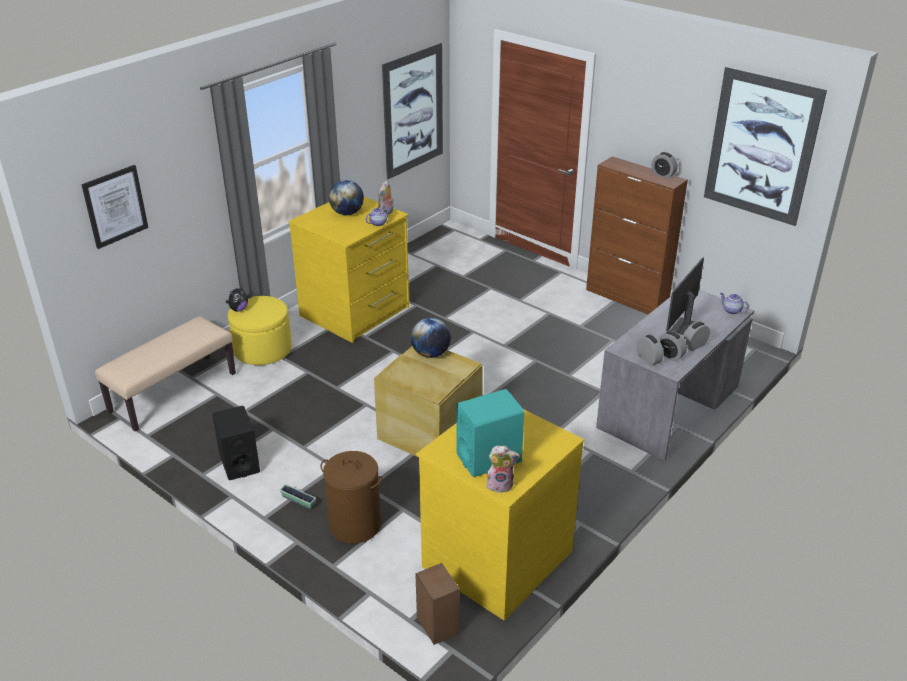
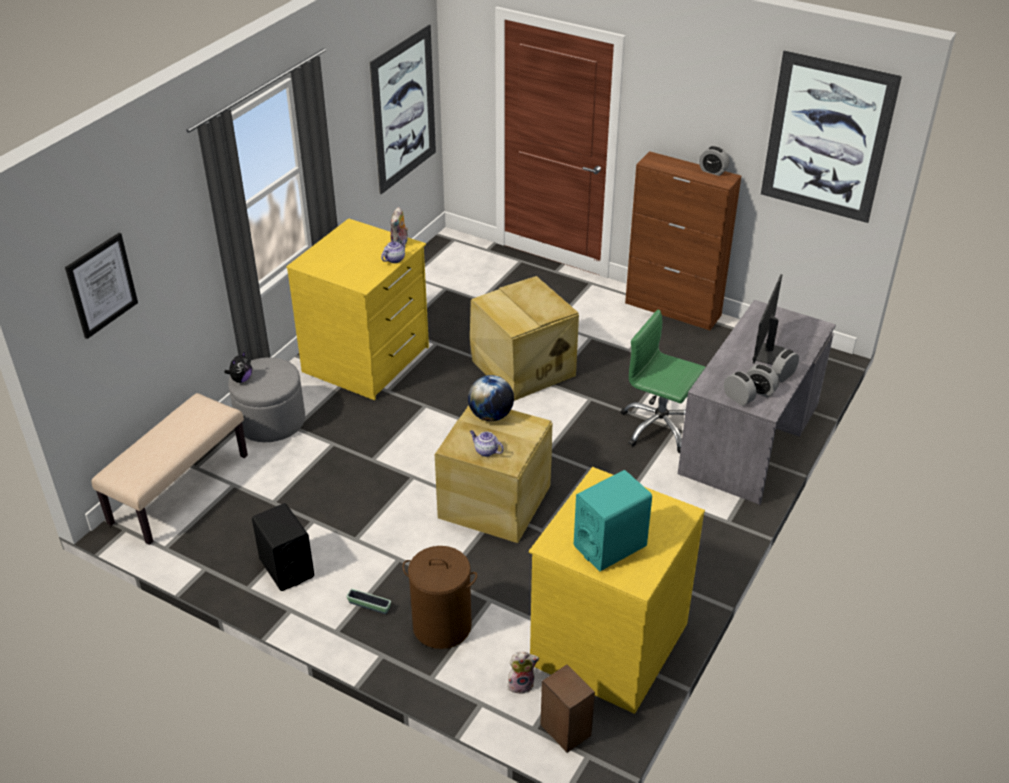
camera: 10 degrees left, 5 degrees up
(263, 350) = (271, 421): yellow ottoman -> grey ottoman
(347, 213) = (353, 249): globe -> none
(483, 331) = (523, 369): none -> beige storage box
(500, 484) = (631, 576): plush toy -> plush toy (521, 684)
(590, 388) = (659, 427): none -> green office chair
(731, 310) = (811, 327): teapot -> teapot (485, 451)

